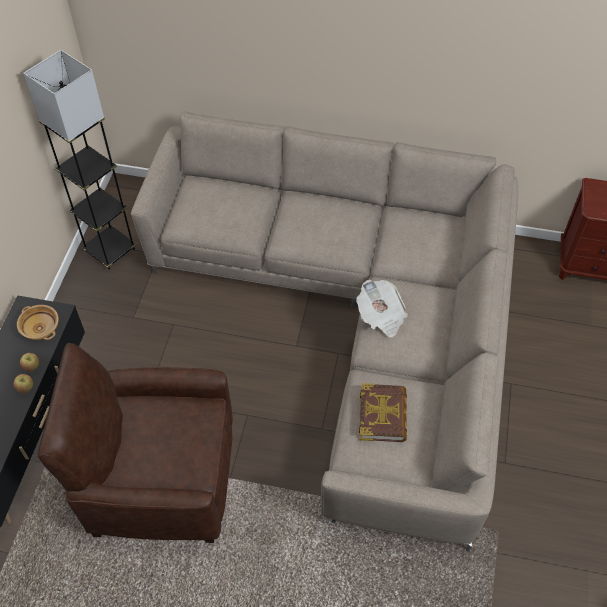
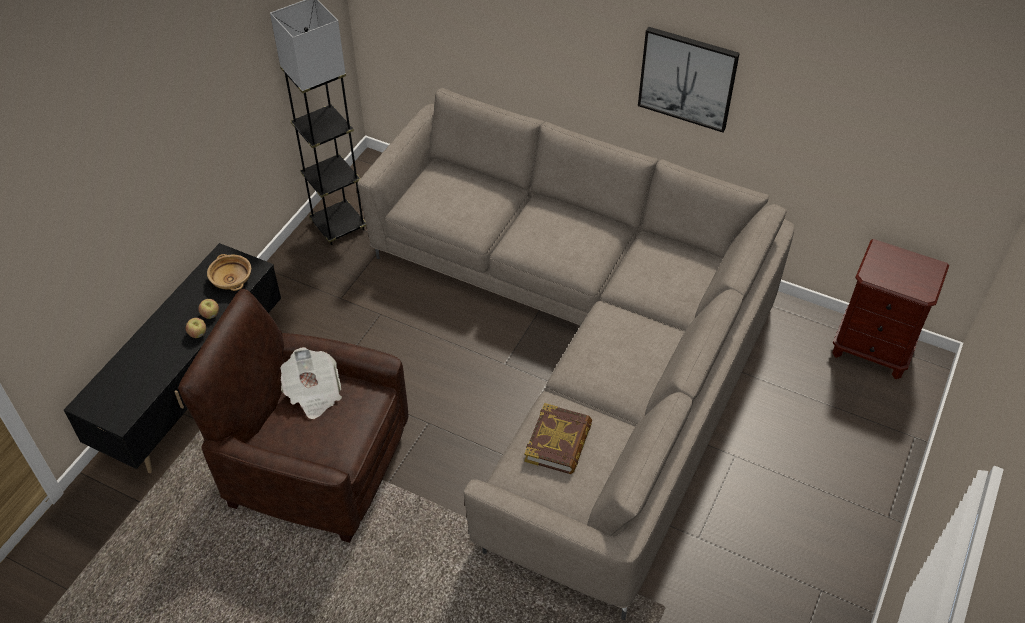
camera: 15 degrees right, 5 degrees down
(381, 316) = (592, 342): newspaper -> newspaper (313, 393)
(415, 68) = (687, 78): none -> picture

